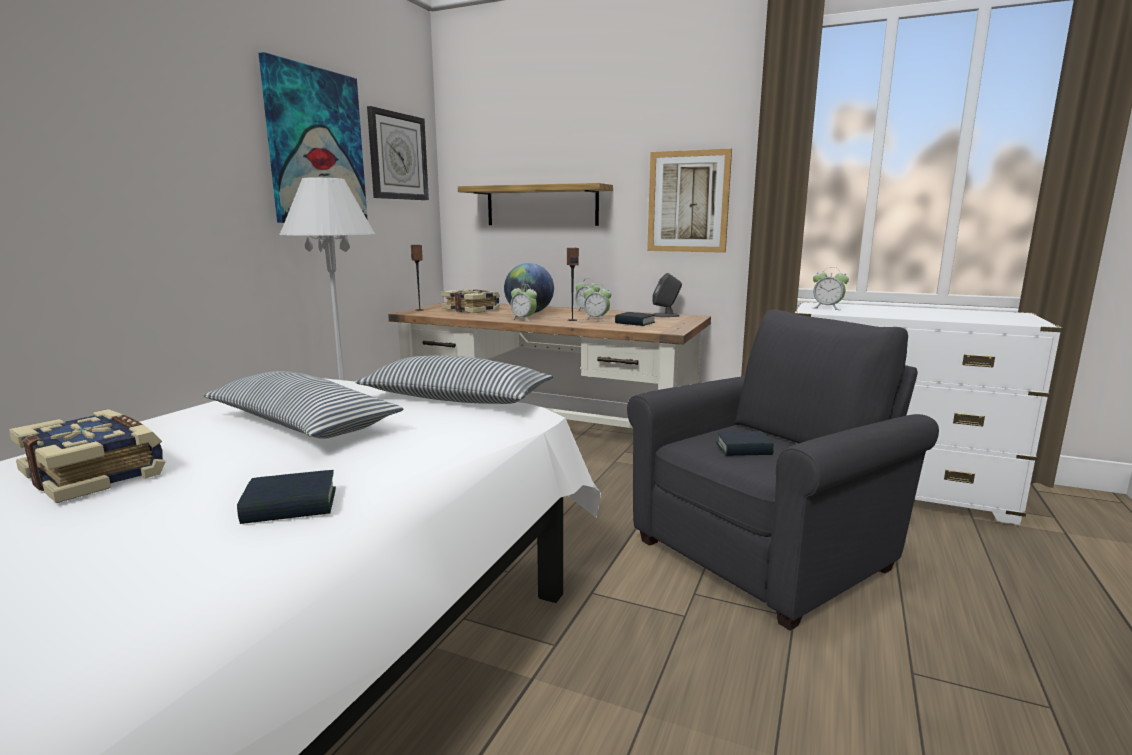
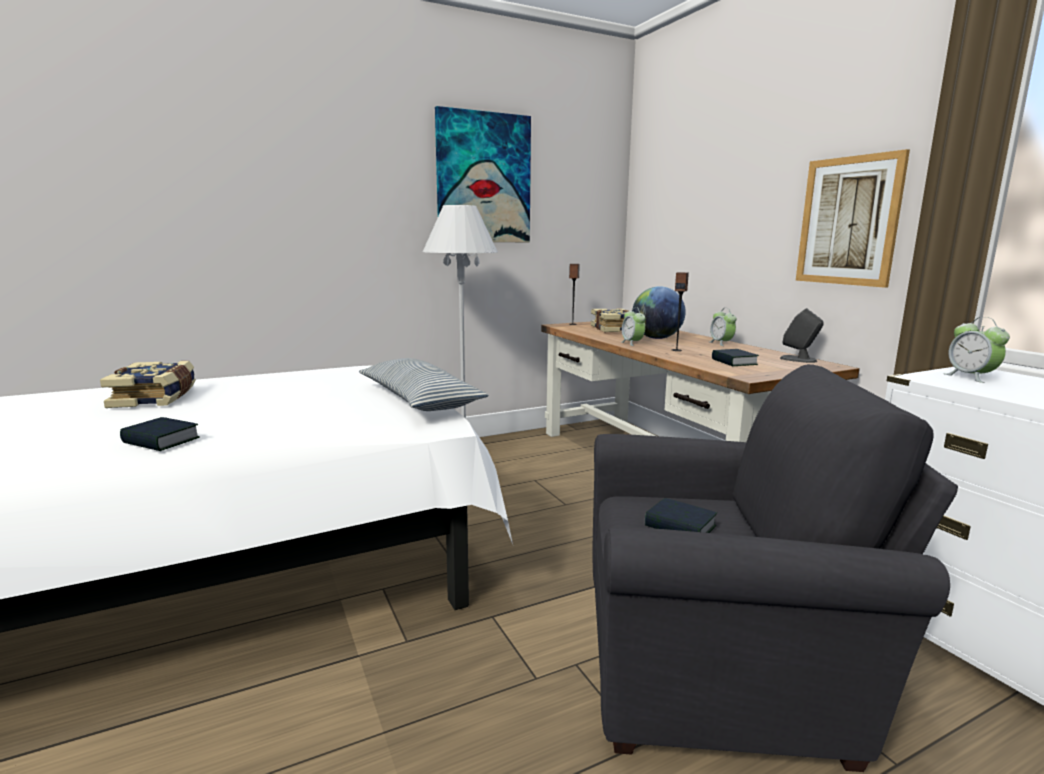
camera: 40 degrees right, 0 degrees up
(302, 424) = (293, 395): pillow -> none
(398, 156) = (575, 182): wall clock -> none
(541, 206) = (702, 227): shelf -> none
(596, 319) = (704, 353): alarm clock -> none

